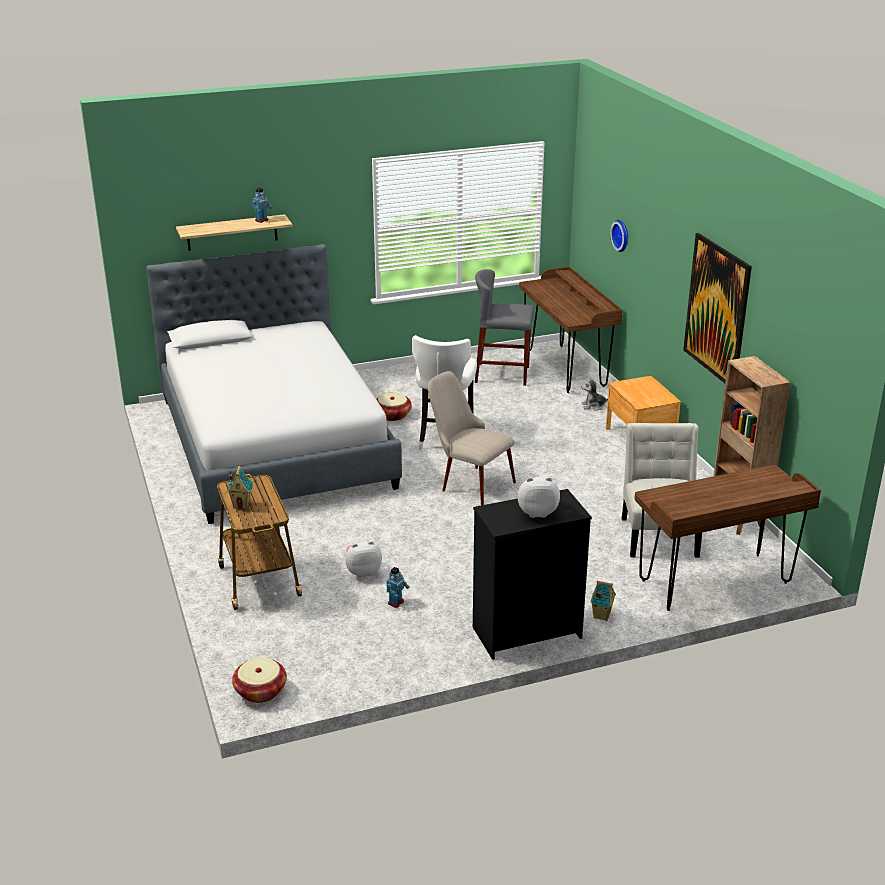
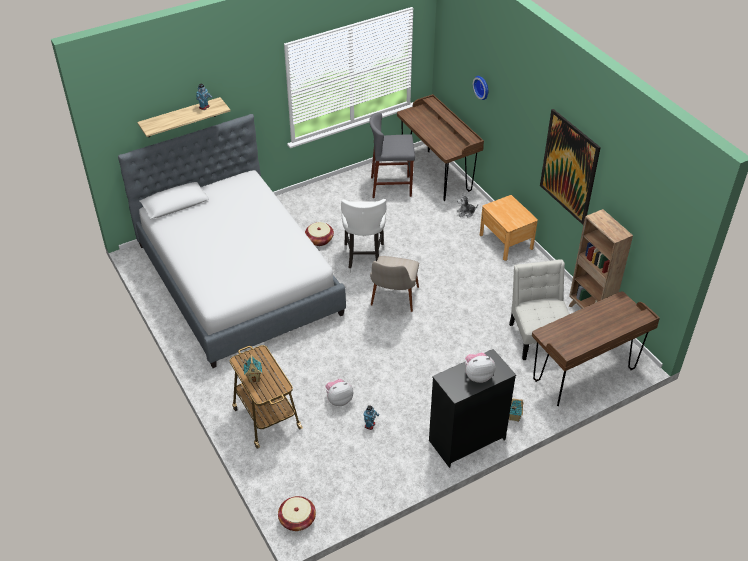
camera: 10 degrees left, 15 degrees up
(469, 482) = (393, 302): beige chair -> beige chair turned 105 degrees counterclockwise

